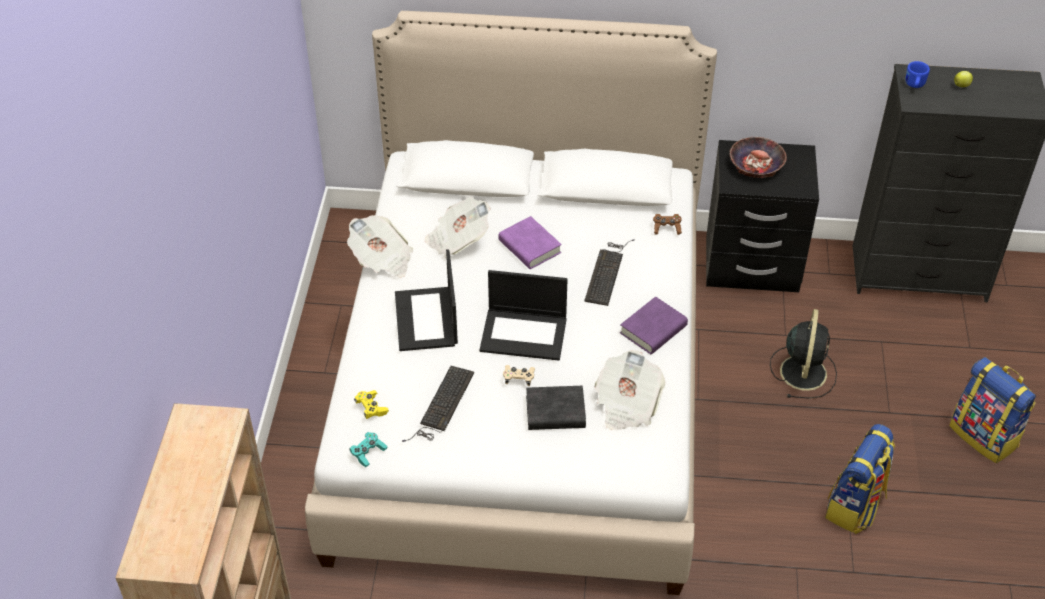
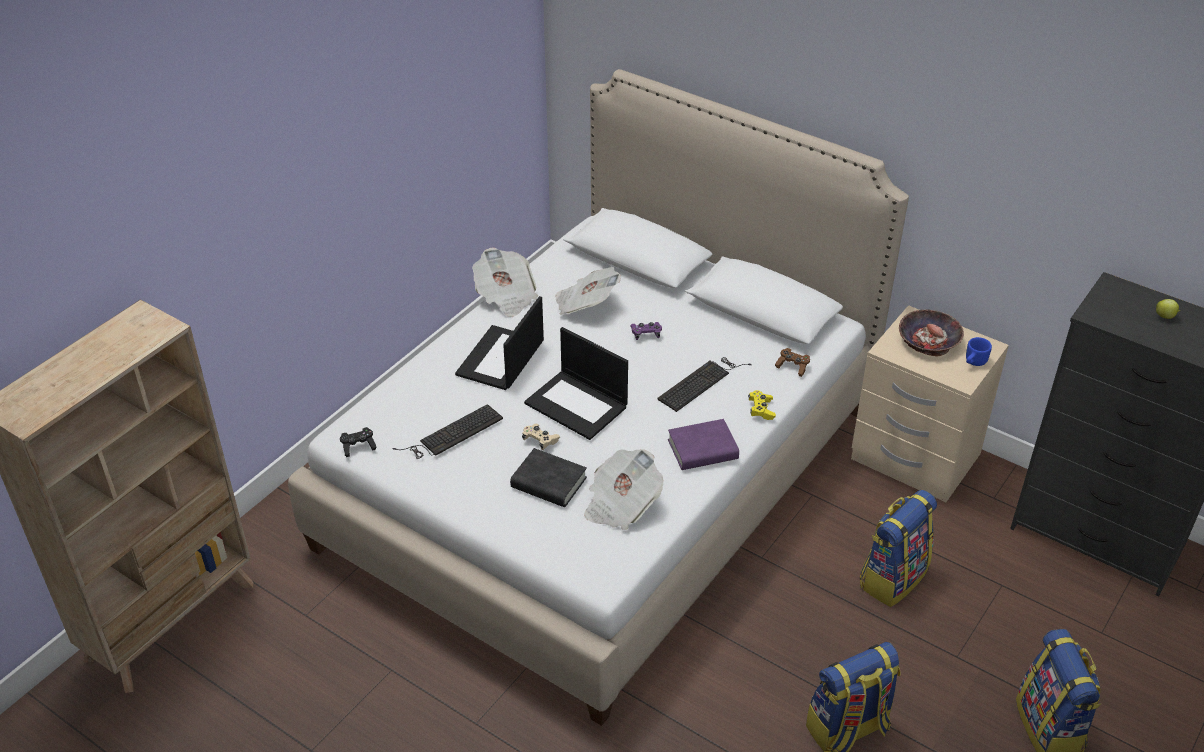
camera: 30 degrees right, 5 degrees down
(368, 453) = (358, 447): turquoise game controller -> black game controller
(371, 408) = (391, 411): yellow game controller -> yellow game controller (761, 410)
(529, 247) = (646, 334): purple book -> purple game controller
(751, 265) = (914, 458): black nightstand -> beige nightstand
(803, 371) = (892, 577): black fan -> backpack
(914, 85) = (1107, 298): blue mug -> blue mug (973, 362)

